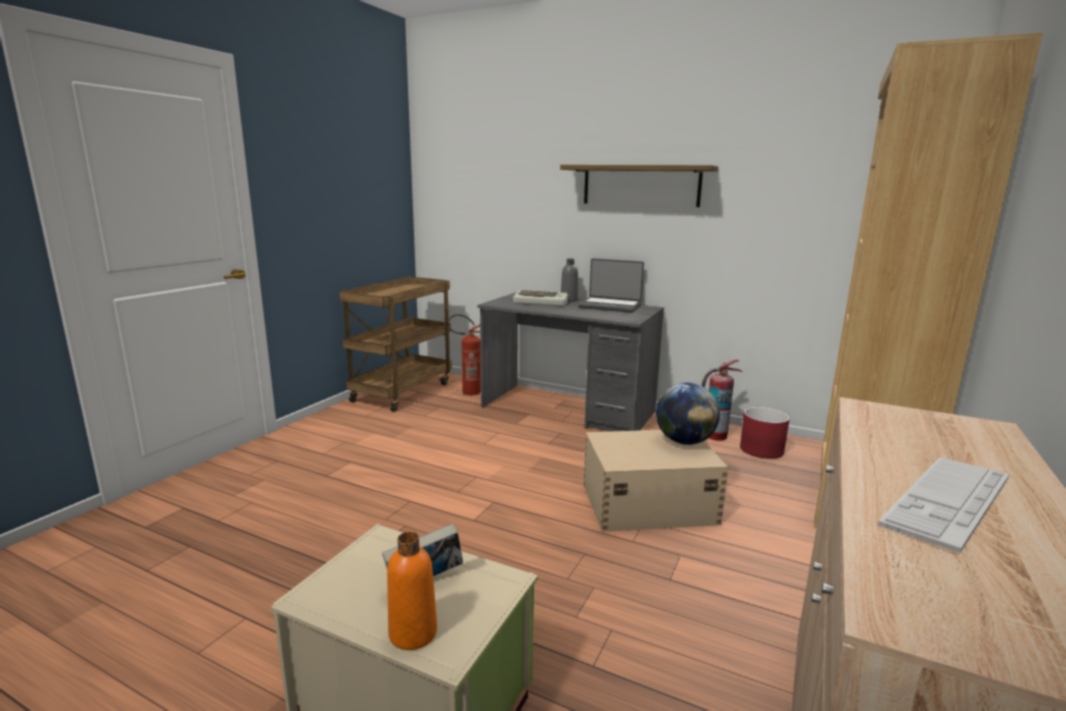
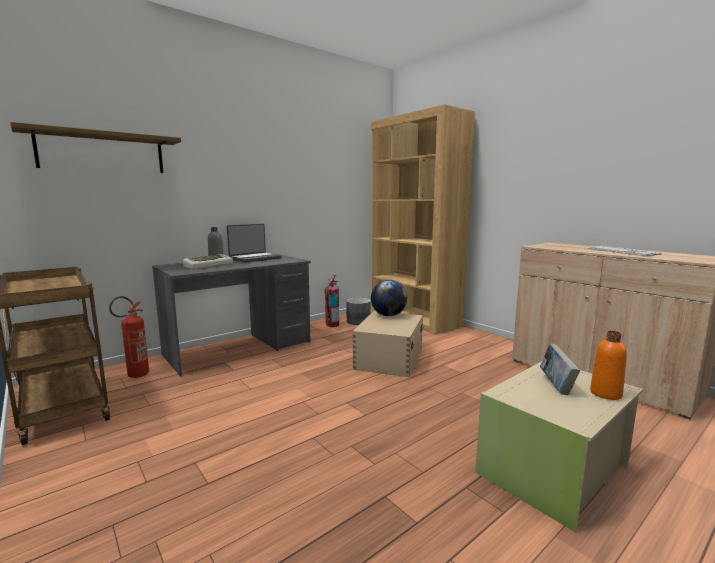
camera: 65 degrees left, 5 degrees down
(640, 185) = (252, 169): shelf -> shelf (102, 152)
(762, 450) = (358, 321): red planter -> grey planter

